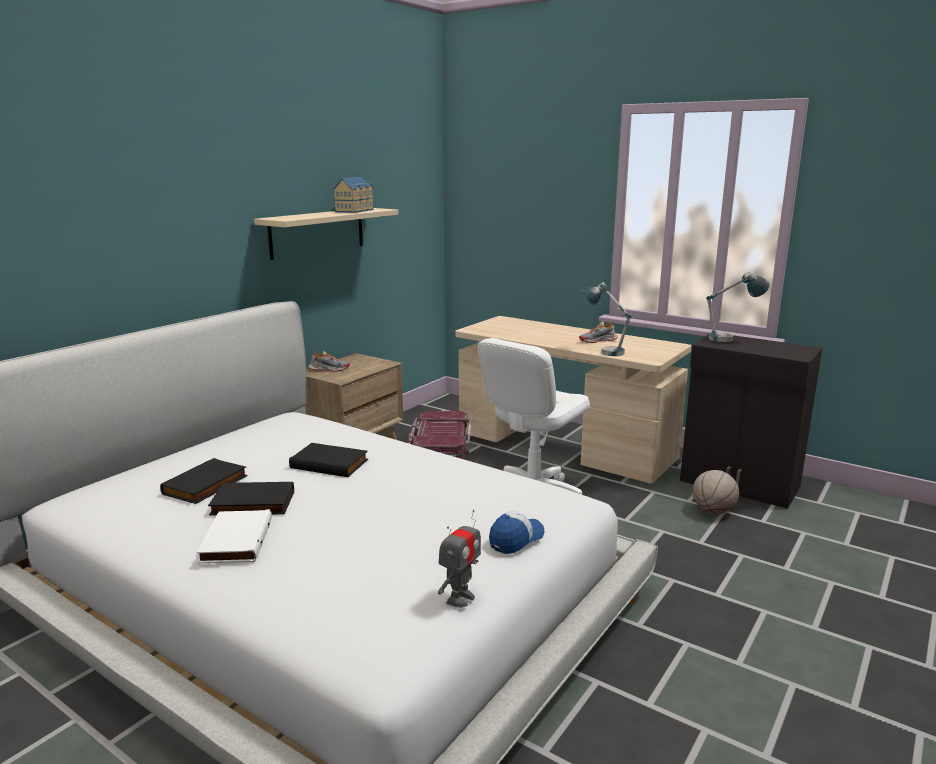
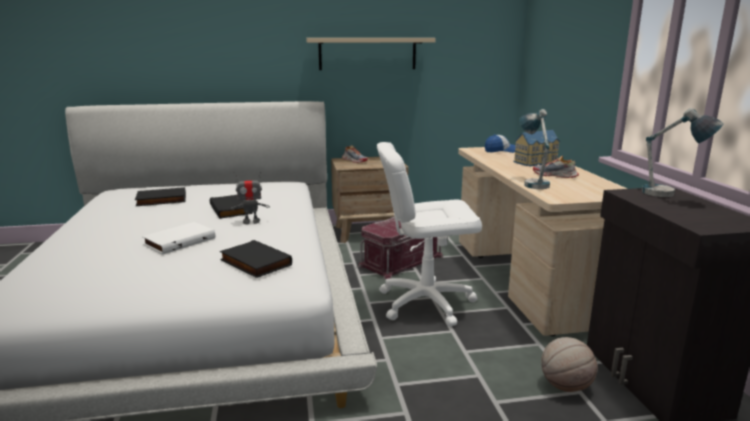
camera: 45 degrees right, 0 degrees up
(235, 541) = (102, 227): white book -> white book (179, 241)
(252, 504) = (151, 215): black book -> black book (254, 263)
(356, 210) = (398, 37): toy house -> toy house (537, 162)
(460, 598) = (89, 298): toy robot -> toy robot (251, 221)
(516, 539) = (195, 285): cap -> cap (501, 151)

